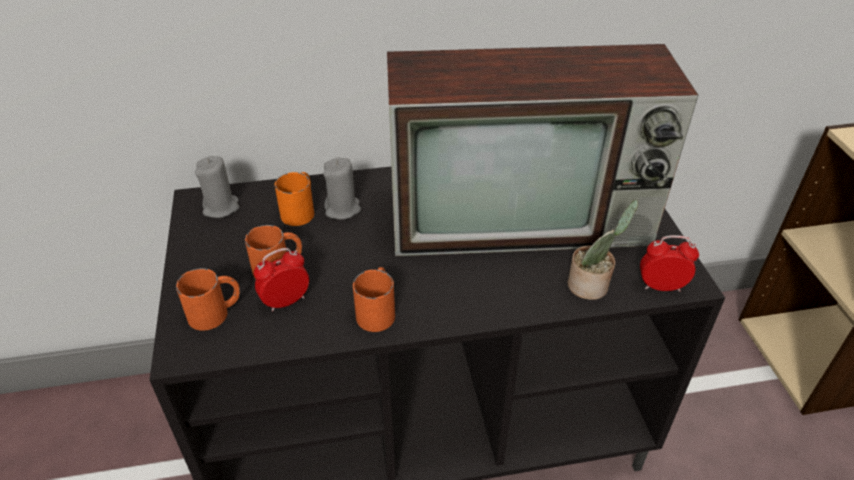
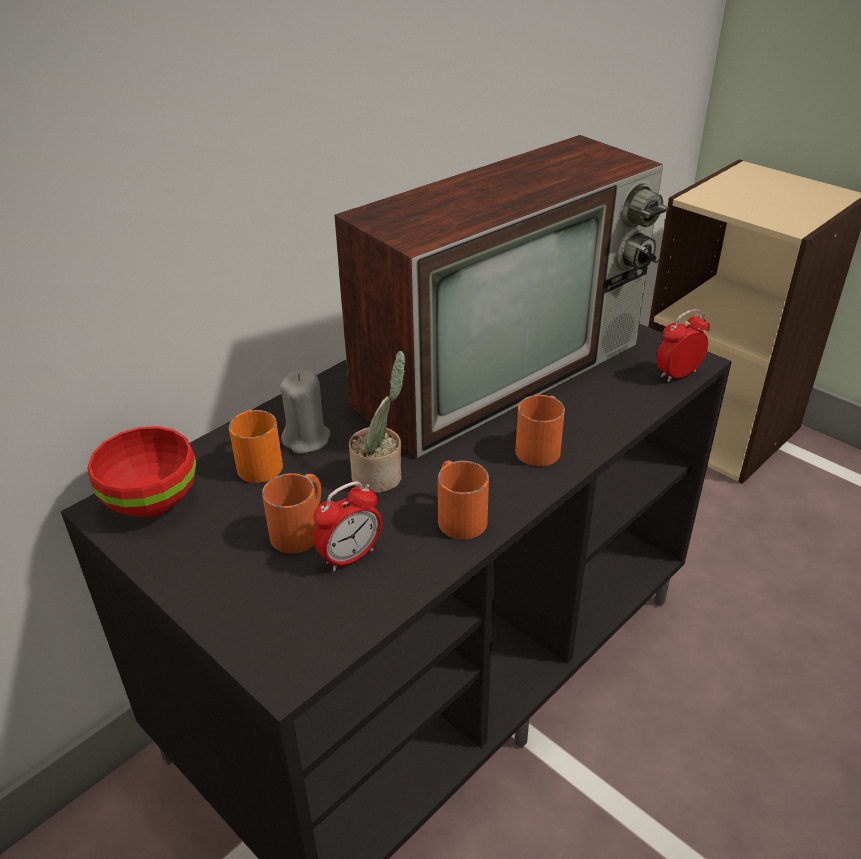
camera: 35 degrees left, 5 degrees down
(216, 312) = (279, 609): orange mug -> orange mug (541, 446)
(221, 207) = (152, 502): grey candle -> red bowl
(286, 301) = (350, 556): alarm clock -> alarm clock turned 150 degrees counterclockwise
(591, 286) = (623, 400): potted plant -> potted plant (380, 476)

